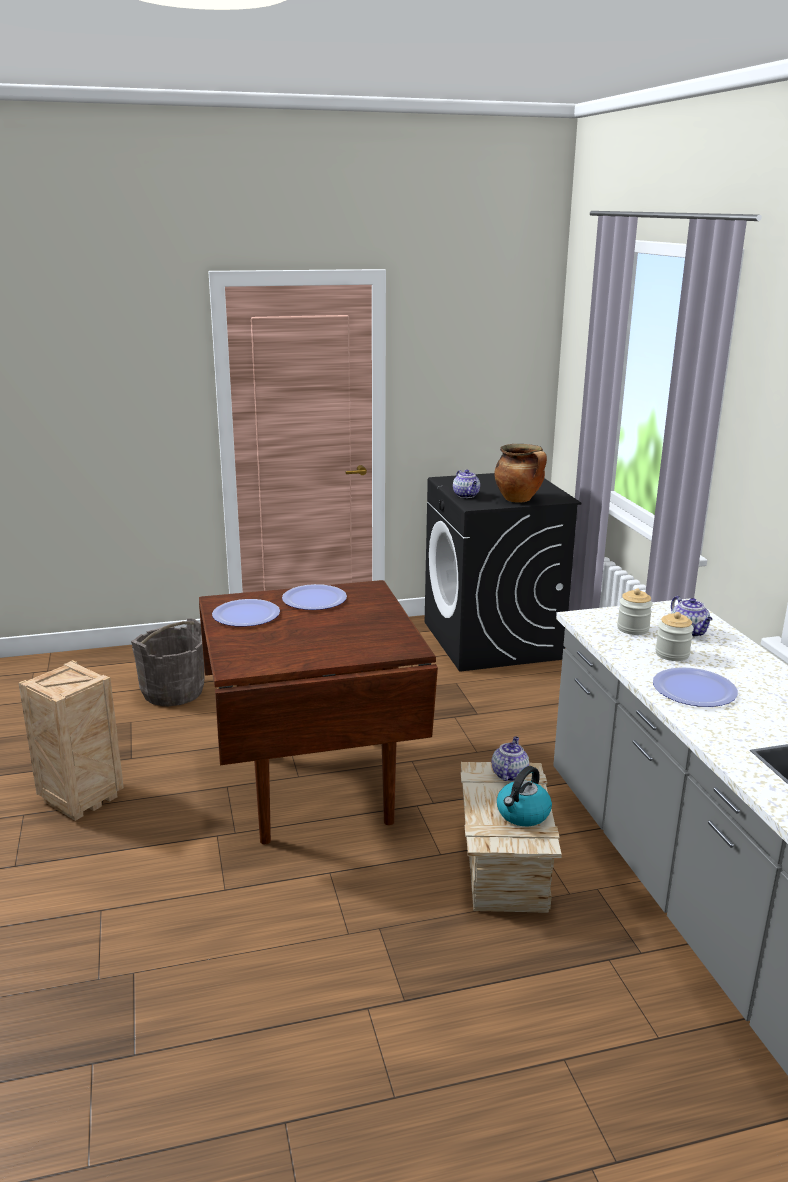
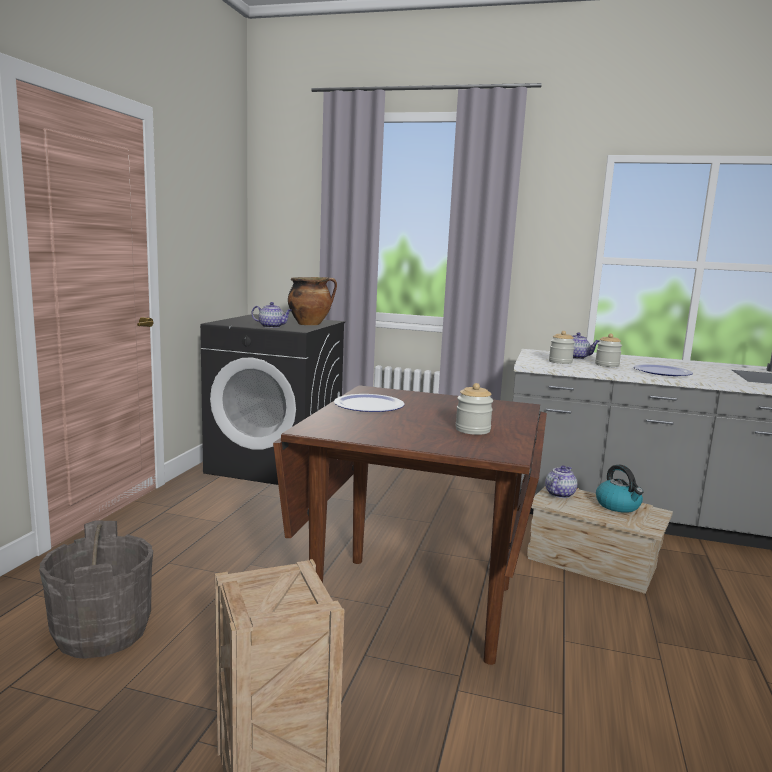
camera: 60 degrees left, 10 degrees down
(246, 615) = (369, 428): plate -> none
(290, 646) = (472, 430): none -> jar
(509, 774) = (559, 494): teapot -> teapot turned 75 degrees clockwise

